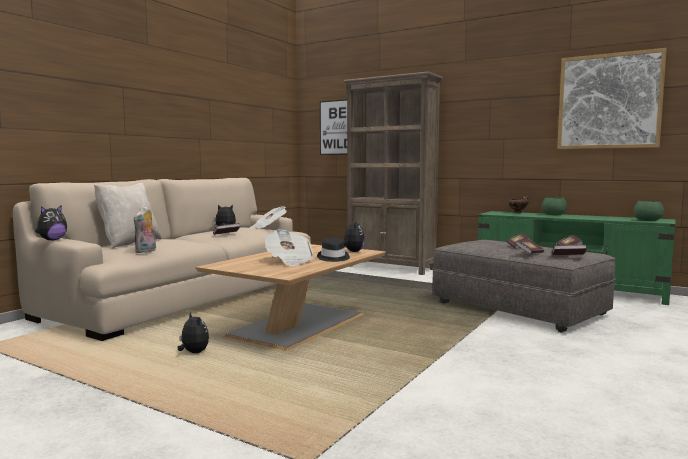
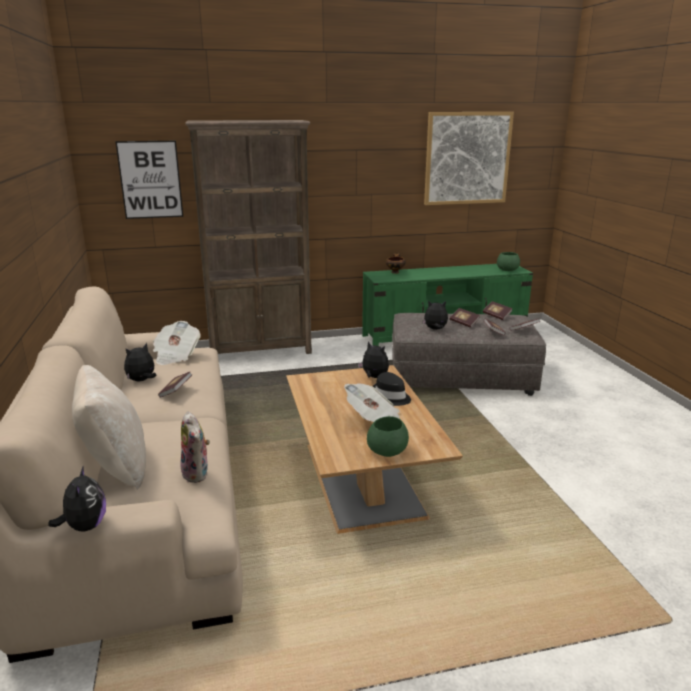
camera: 45 degrees left, 15 degrees up
(193, 353) = (362, 572): plush toy -> plush toy (435, 329)
(554, 215) = (430, 271): green bowl -> green bowl (387, 450)

